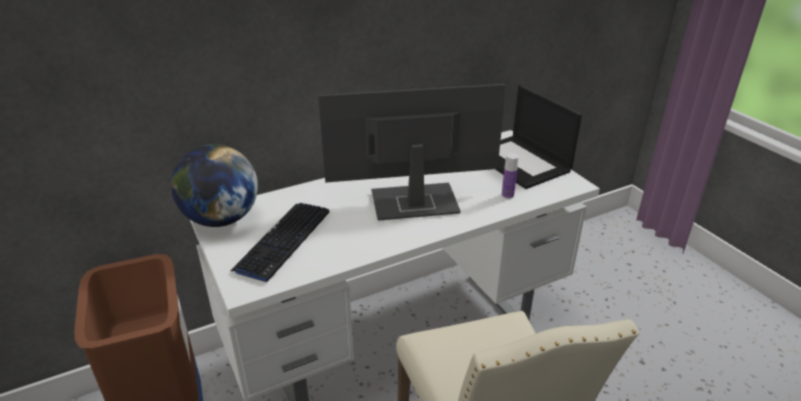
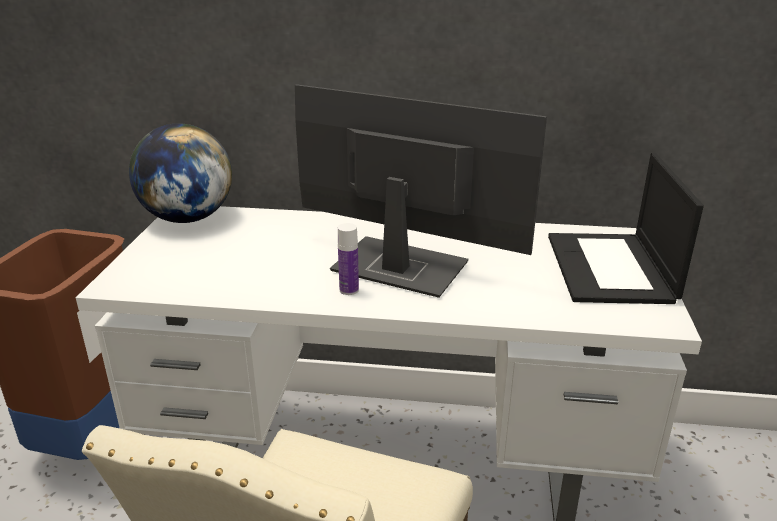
camera: 35 degrees right, 5 degrees down
(283, 241) = (210, 256): keyboard -> none
(507, 195) = (535, 300): bottle -> bottle (349, 290)

